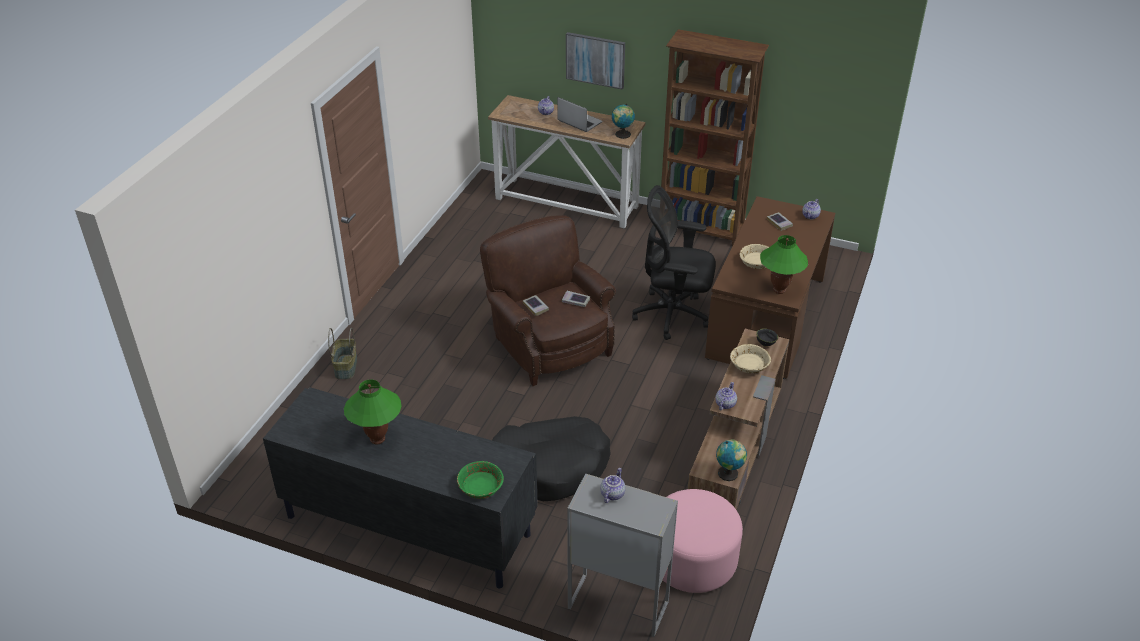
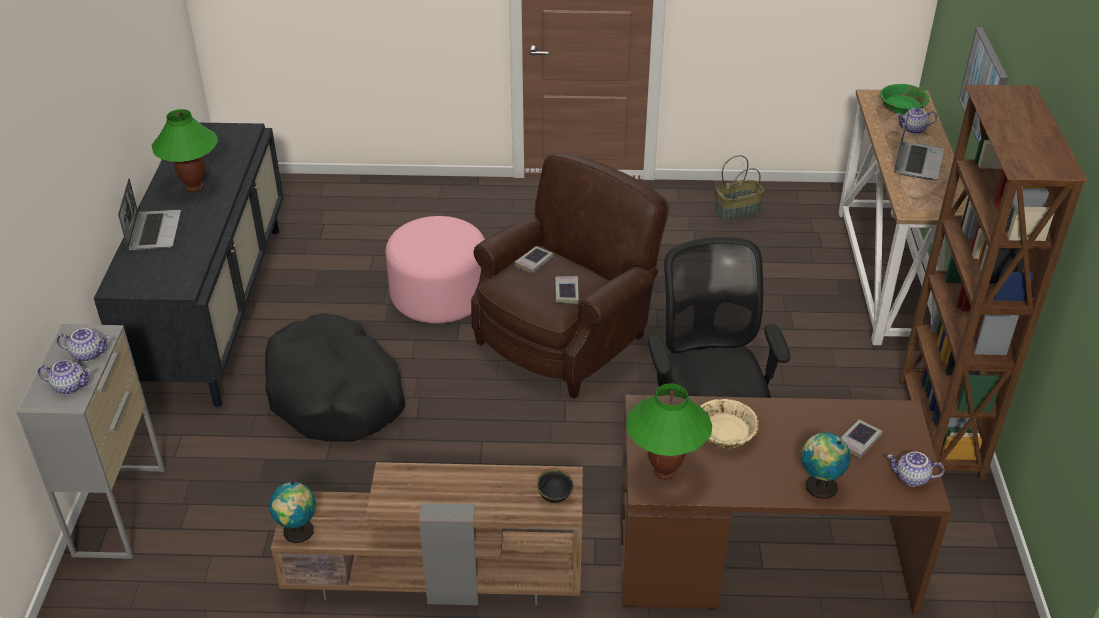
camera: 70 degrees right, 0 degrees up
(345, 367) = (441, 196): basket -> basket (737, 211)
(427, 469) = (153, 231): none -> laptop
(480, 486) = (132, 273): green bowl -> green bowl (902, 107)
(622, 135) = (920, 207): globe -> globe (818, 486)
(692, 560) = (206, 568): pink ottoman -> pink ottoman (439, 296)
(725, 404) = (393, 476): teapot -> teapot (69, 386)
(749, 365) = (492, 486): beige bowl -> none

